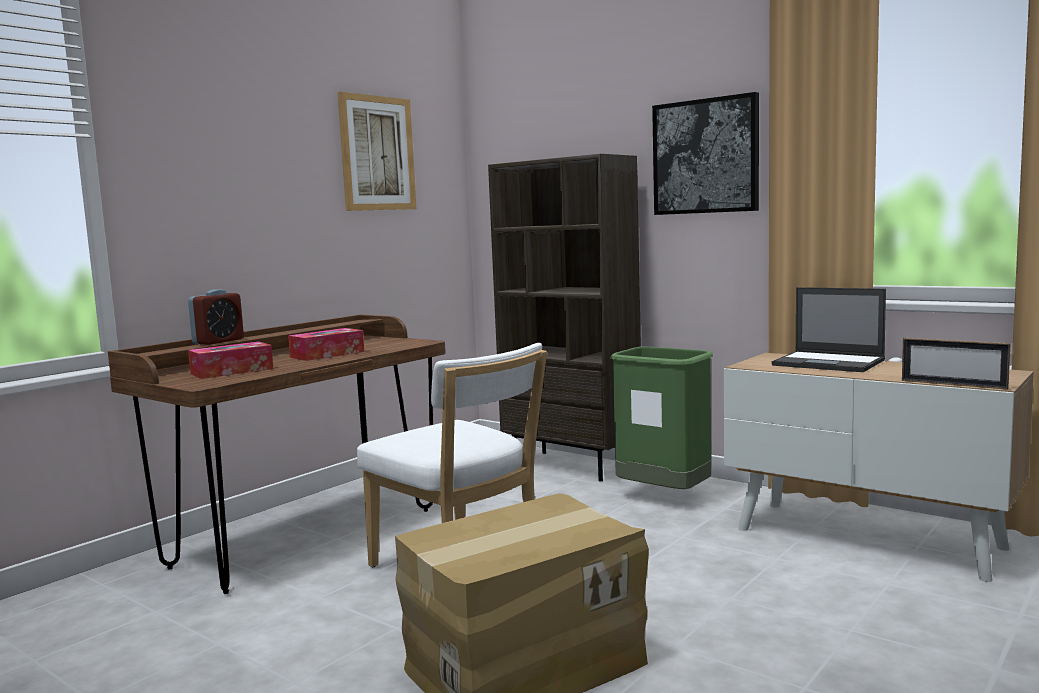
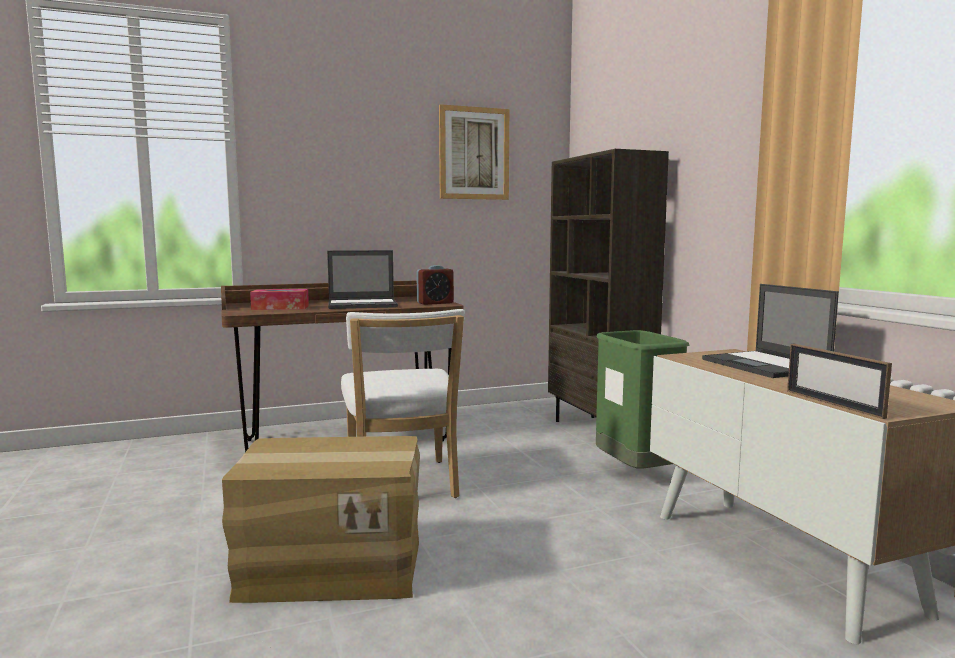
camera: 30 degrees right, 0 degrees up
(218, 341) = (296, 287): alarm clock -> alarm clock (435, 303)
(327, 354) = (363, 305): tissue box -> laptop
(705, 156) = (722, 150): picture -> none

